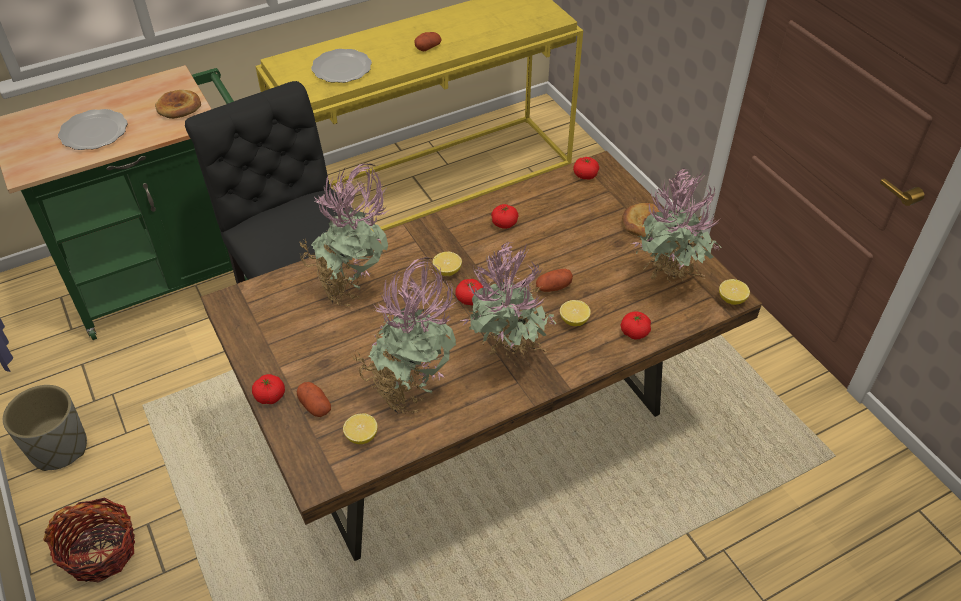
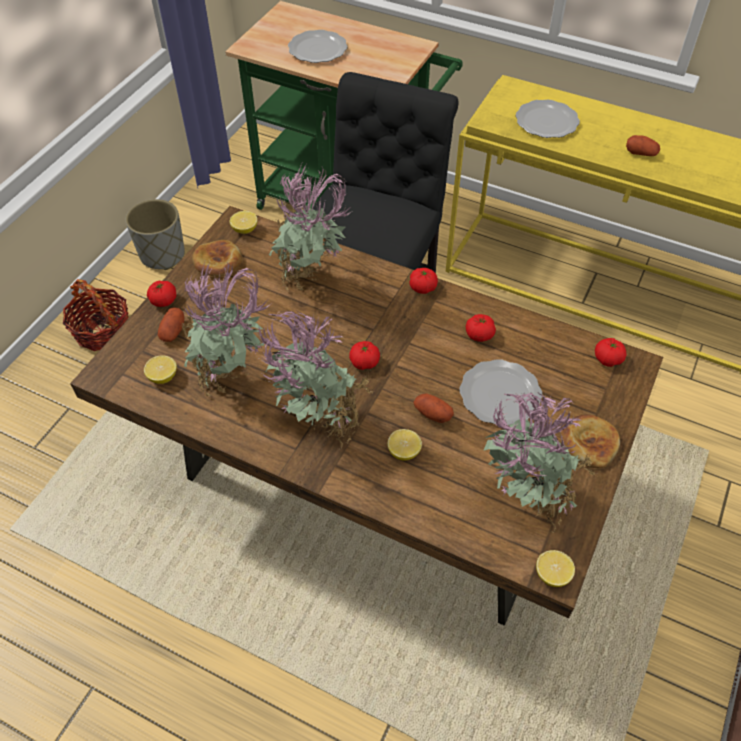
camera: 55 degrees right, 5 degrees up
(179, 107) = (387, 68): bread -> bread (218, 261)
(447, 271) = (383, 329): lemon -> lemon (245, 229)
(568, 244) = (499, 395): none -> plate
(634, 332) = (430, 509): tomato -> tomato (422, 287)

